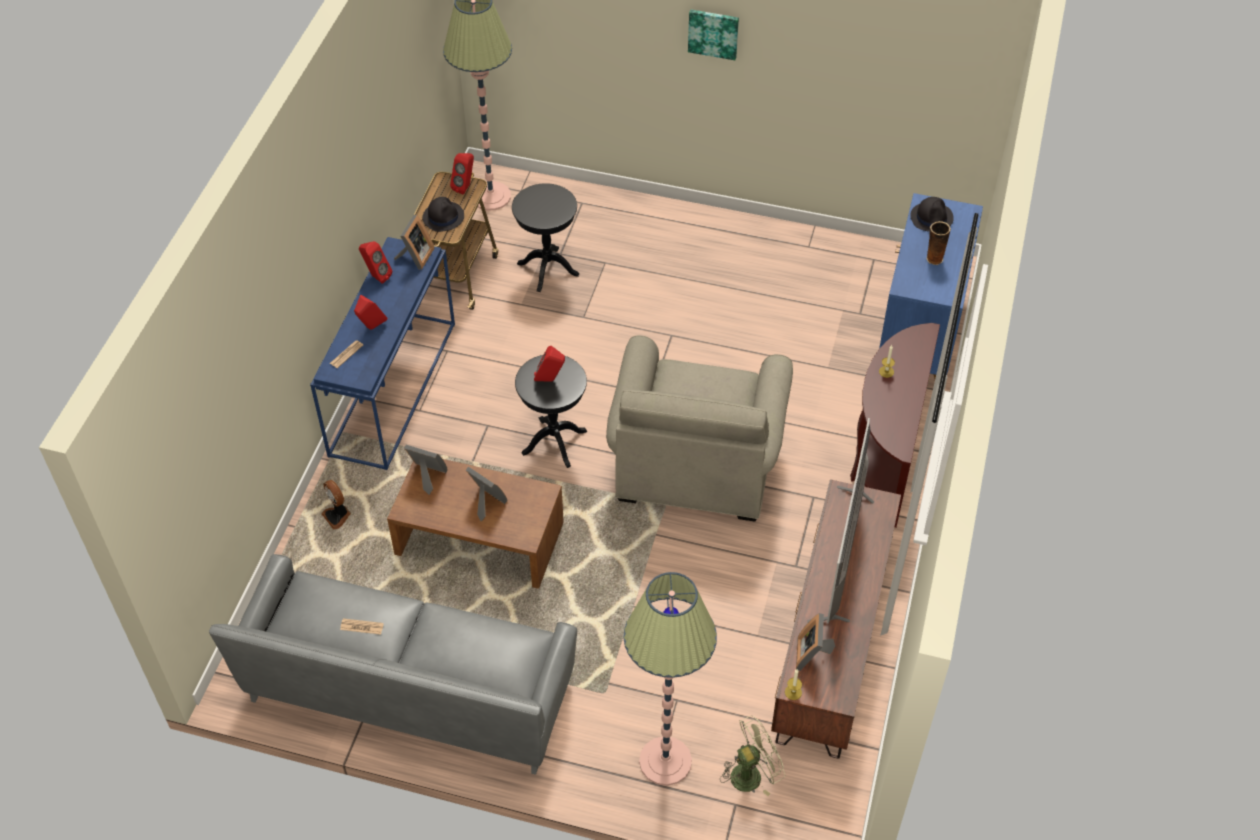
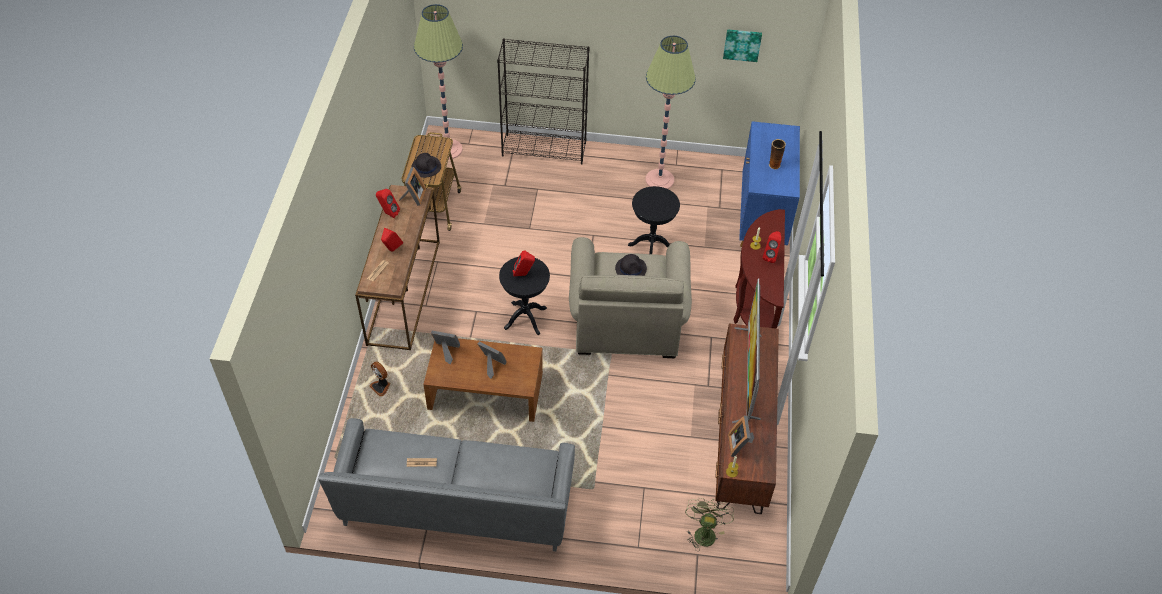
camera: 10 degrees left, 0 degrees up
(392, 387) = (403, 291): blue console table -> brown console table
(465, 187) = (437, 144): red speaker -> red speaker (771, 256)
(548, 269) = (498, 197): black side table -> black side table (651, 247)
(625, 208) = (544, 149): none -> black bookcase
(665, 761) = (644, 531): floor lamp -> floor lamp (659, 180)
(713, 33) = (605, 22): picture -> picture (742, 44)
(751, 773) = (704, 532): green fan -> green fan turned 45 degrees counterclockwise
(931, 217) = (767, 137): black hat -> black hat (631, 268)

